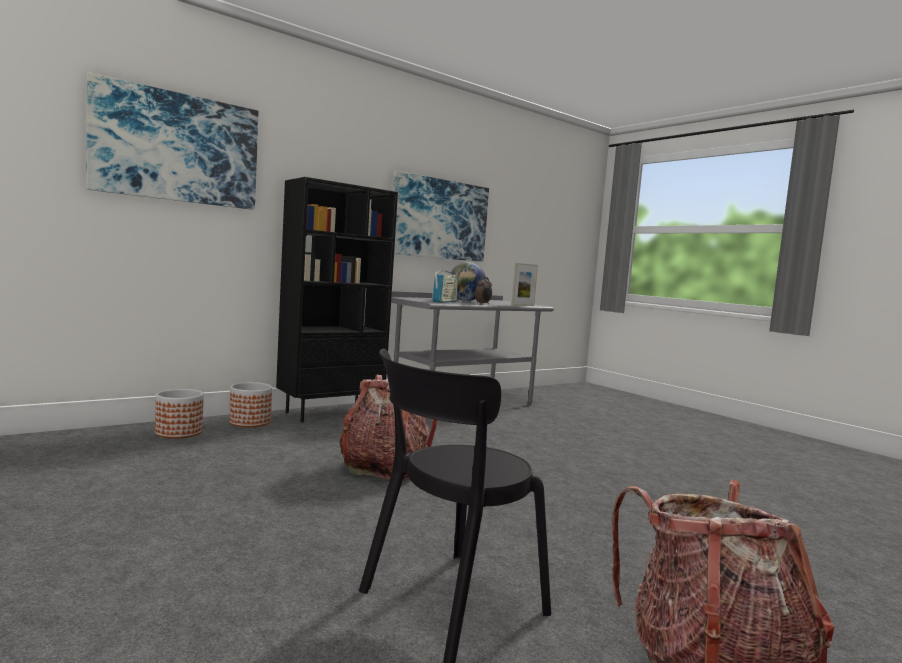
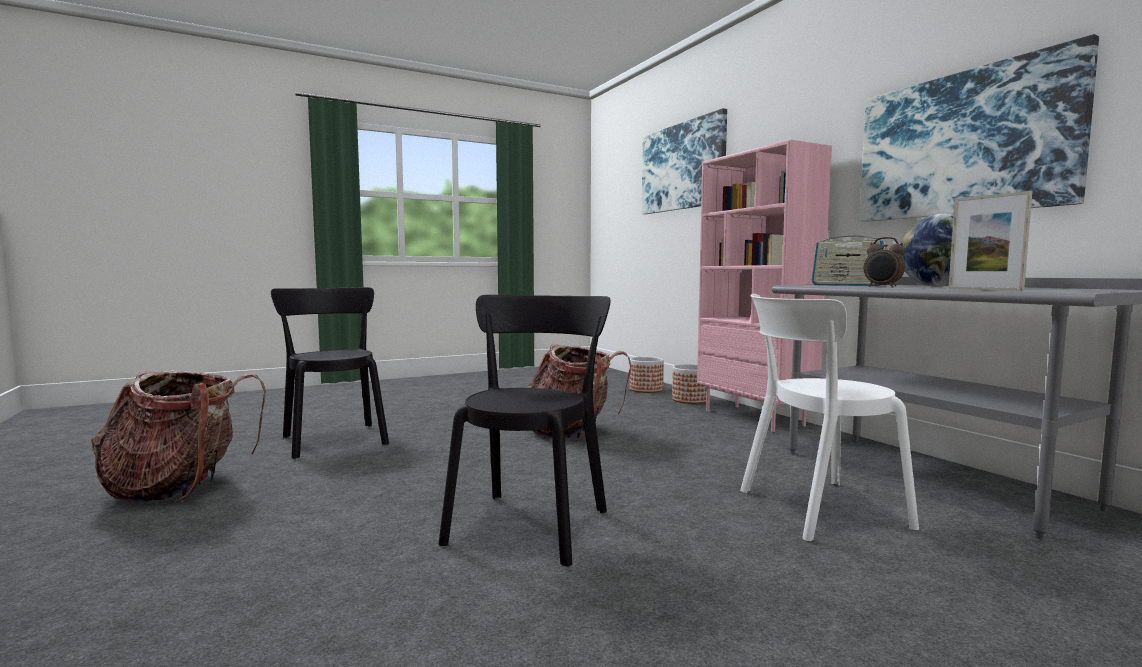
camera: 100 degrees right, 0 degrees up
(331, 413) = (755, 418): black bookcase -> pink bookcase
(525, 426) = (815, 509): none -> white chair
(603, 481) = (531, 523): none -> black chair

